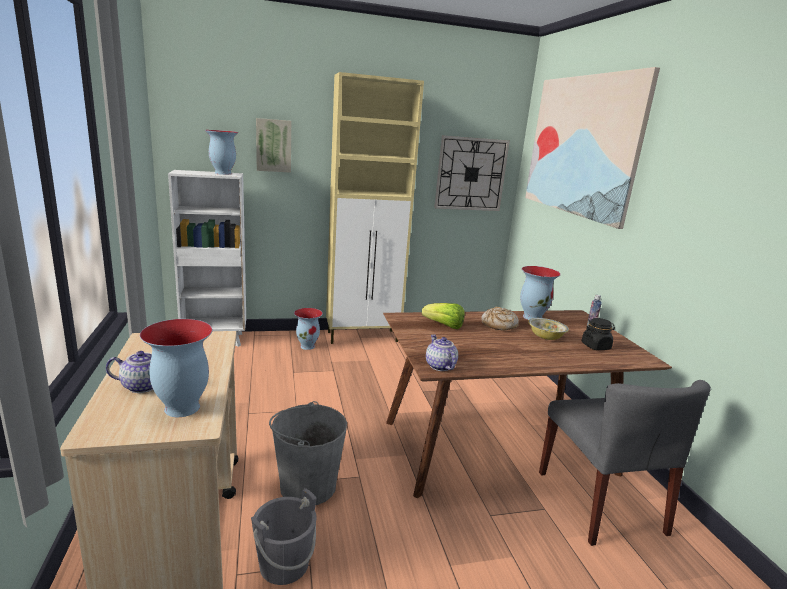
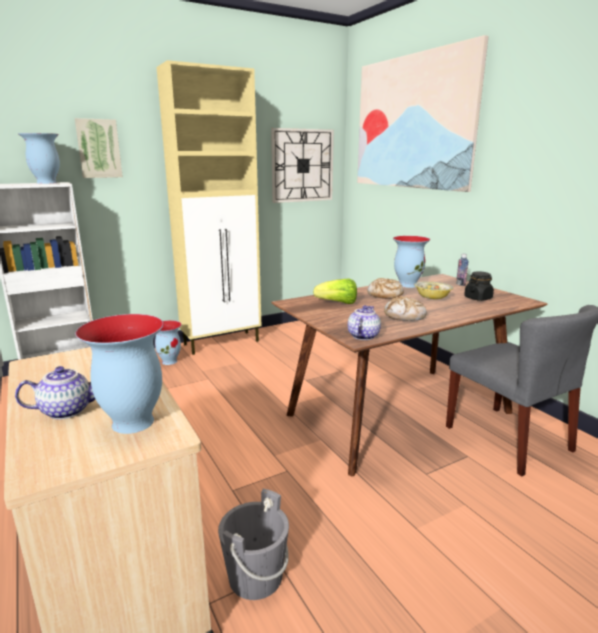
camera: 15 degrees left, 0 degrees up
(307, 486) = (239, 493): grey bucket -> none
(439, 366) = (362, 336): teapot -> teapot turned 60 degrees clockwise
(499, 352) = (404, 316): none -> bread

